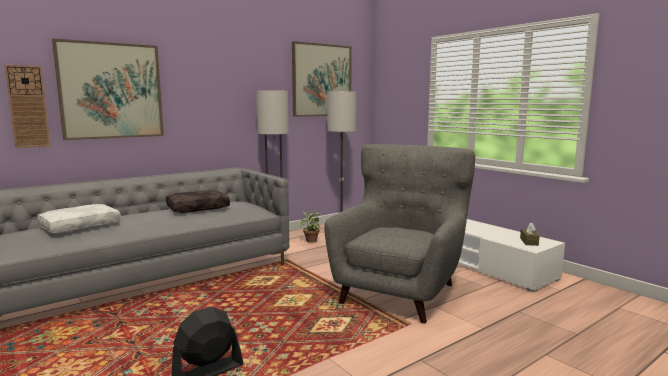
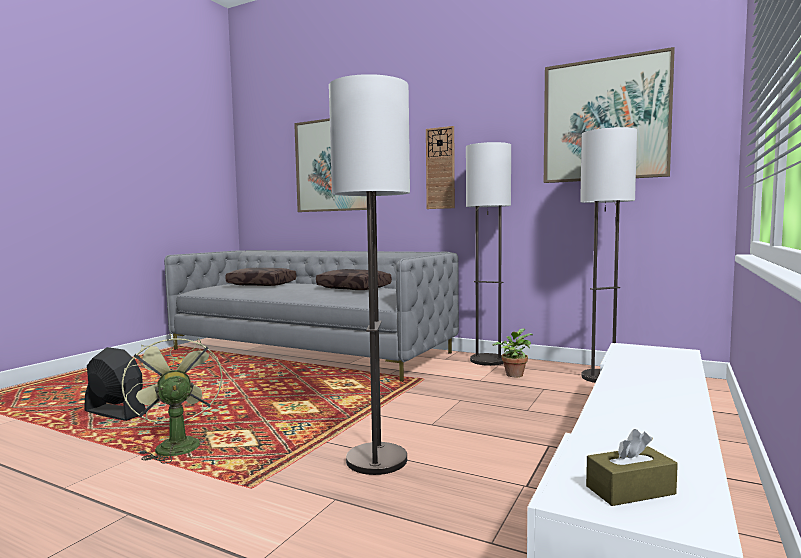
camera: 65 degrees right, 5 degrees down
(28, 106) = (281, 183): wall clock -> wall clock (440, 168)
(80, 226) = (262, 284): white pillow -> brown pillow
(322, 344) = (175, 444): none -> green fan
(399, 291) = (377, 460): grey armchair -> floor lamp

